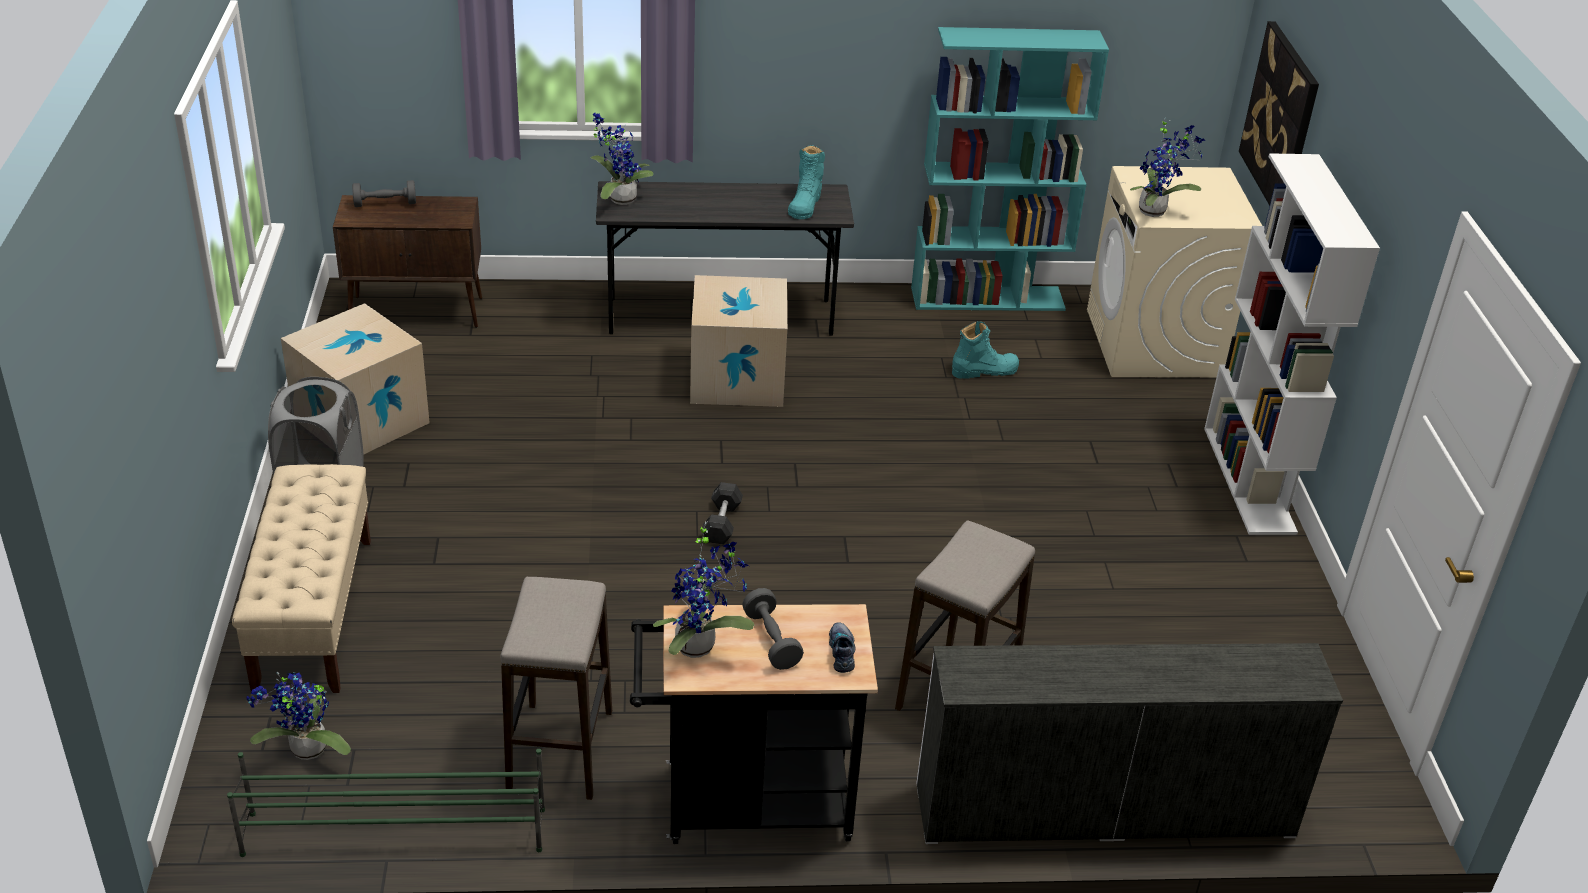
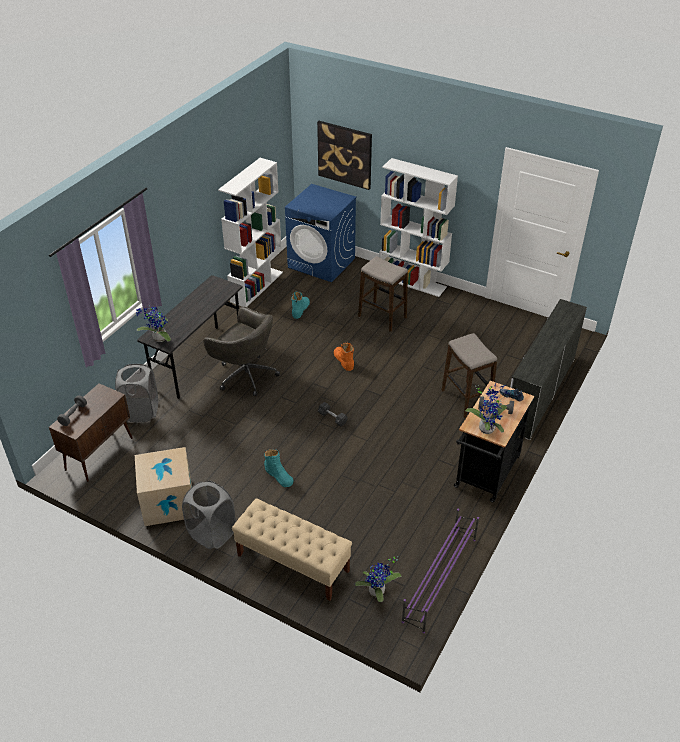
camera: 55 degrees left, 5 degrees up
(393, 831) = (439, 579): green shoe rack -> purple shoe rack
(544, 311) = (141, 411): none -> grey laundry basket
(561, 750) = (427, 514): stool -> stool (382, 317)
(737, 378) = (245, 375): cardboard box -> grey office chair
(805, 204) = (215, 291): turquoise boot -> turquoise boot (279, 476)
(897, 477) = (343, 361): none -> orange boot
(988, 298) = (256, 286): turquoise bookcase -> white bookcase
(1154, 343) = (322, 263): beige washing machine -> blue washing machine
(1155, 211) = (324, 212): potted plant -> none

